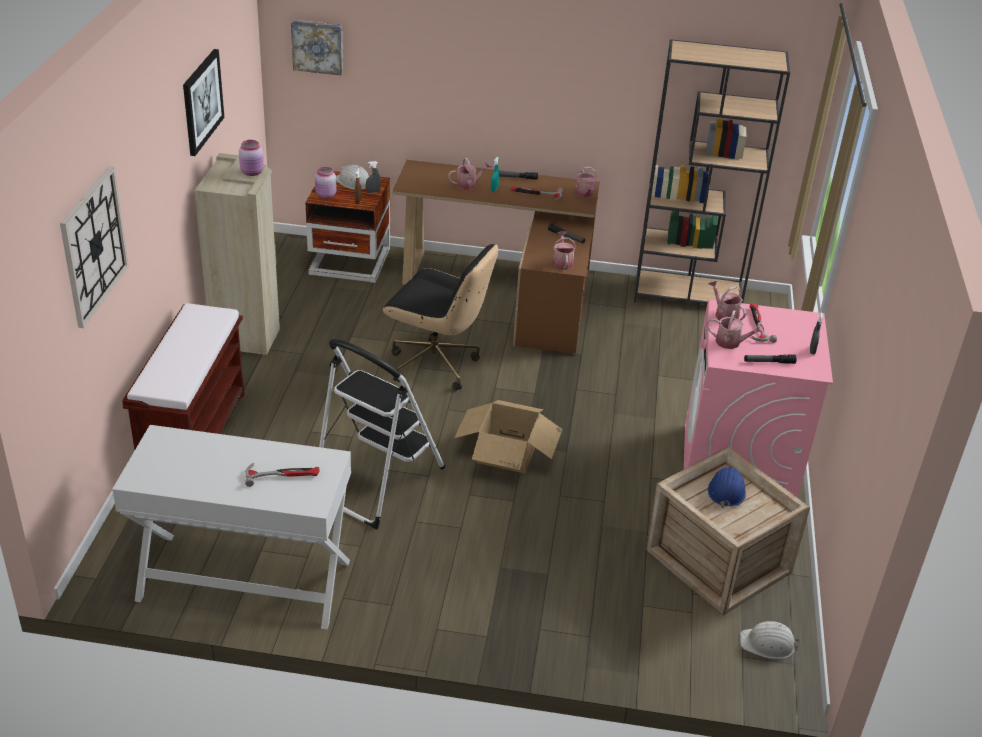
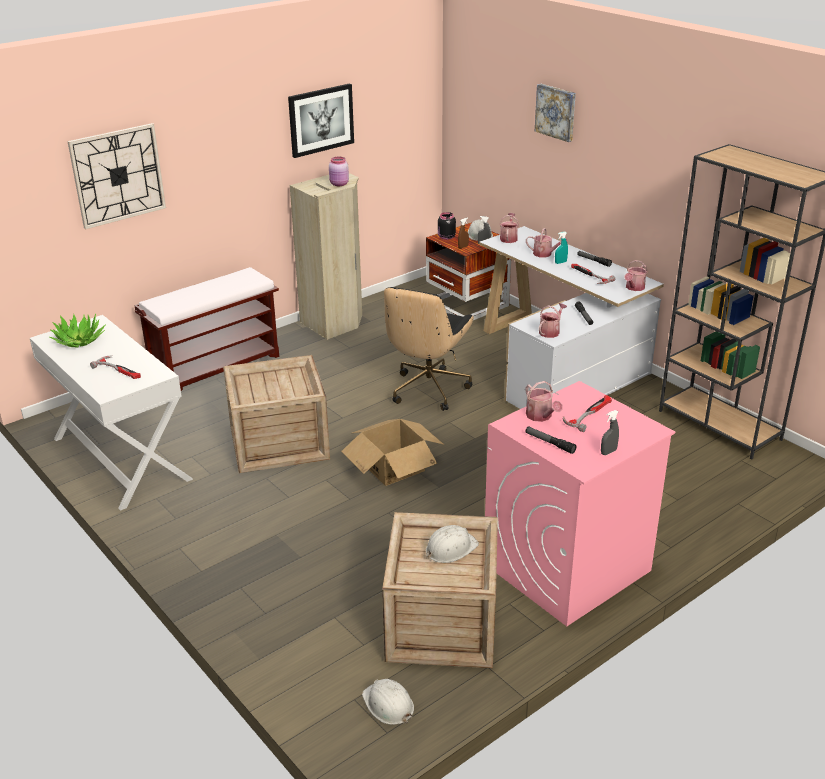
camera: 45 degrees right, 5 degrees down
(178, 465) = (79, 340): none -> potted plant
(318, 46) = (474, 111): picture -> picture (556, 112)
(325, 195) = (446, 237): pink jar -> black jar
(376, 483) = (277, 443): step ladder -> crate
(437, 367) = (427, 391): black office chair -> black office chair turned 45 degrees clockwise
(508, 291) = (559, 364): brown desk -> white desk
(724, 314) = (572, 395): watering can -> watering can (509, 238)
(726, 490) = (450, 548): blue hard hat -> white hard hat

